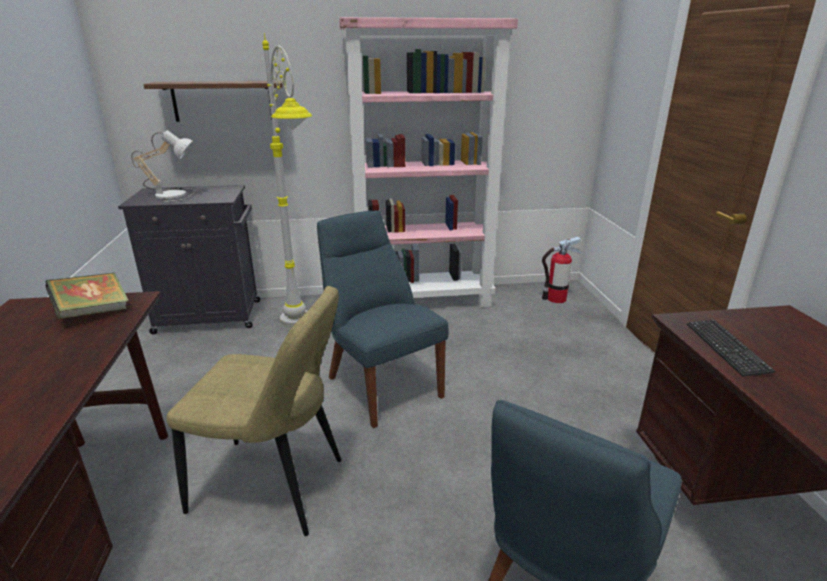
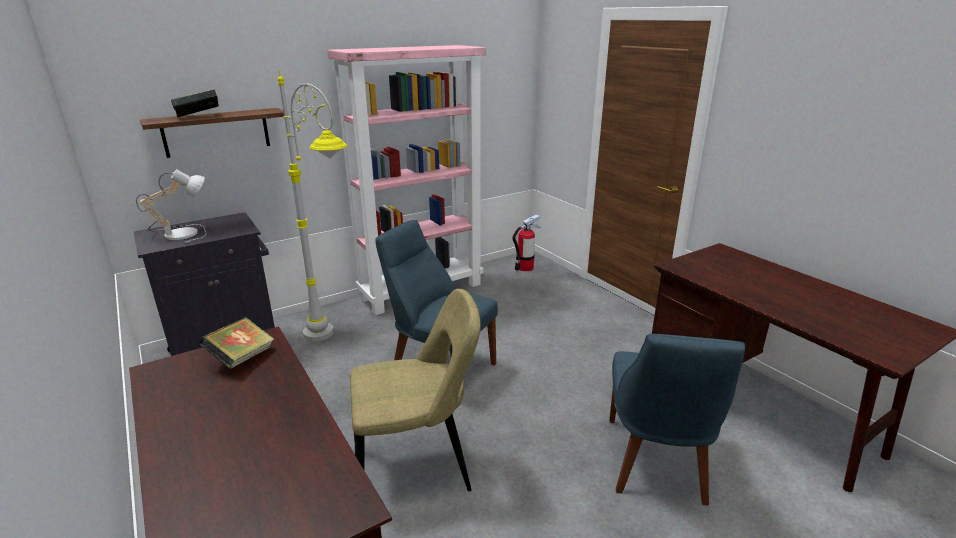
camera: 25 degrees left, 0 degrees up
(198, 82) = (198, 117): none -> book
(726, 348) = (709, 277): keyboard -> none

